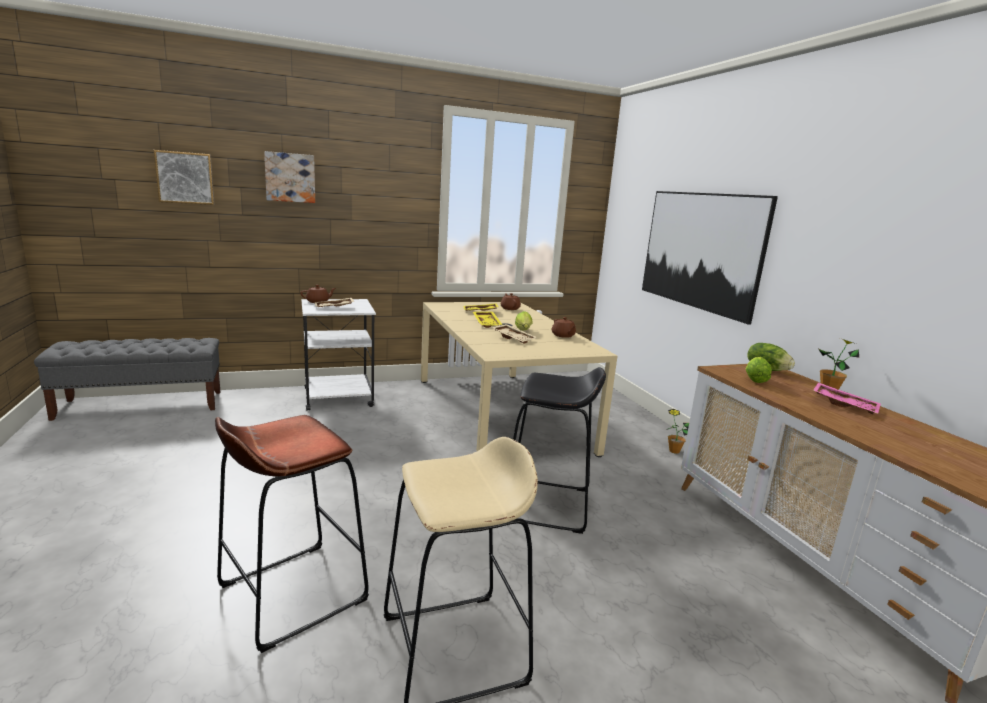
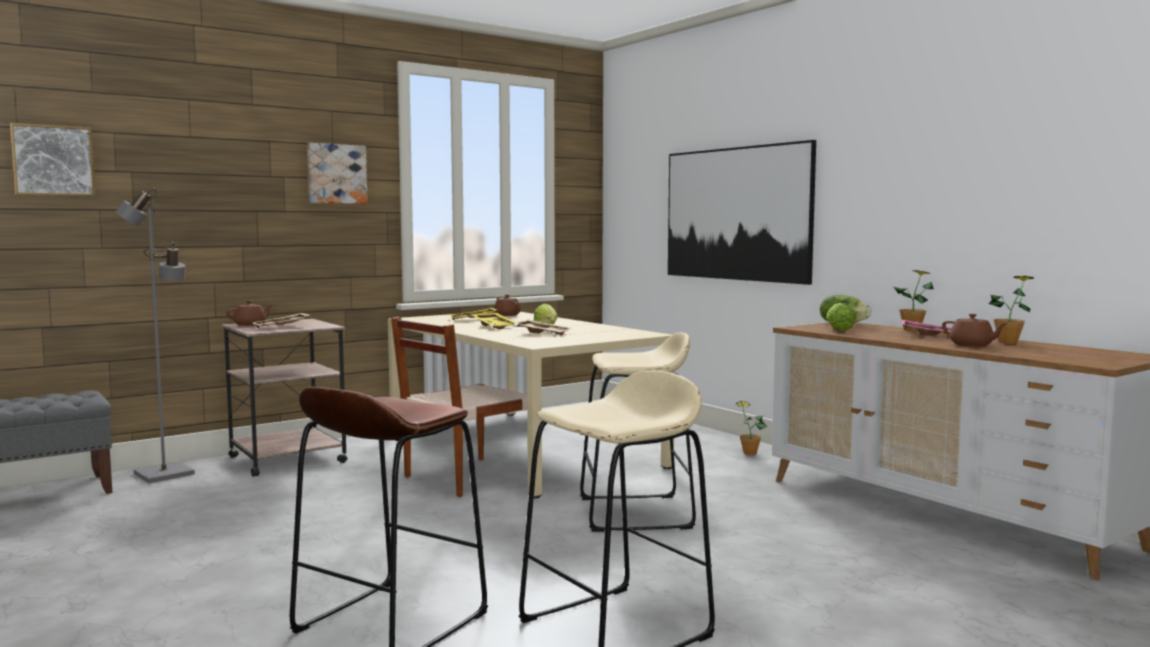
camera: 15 degrees left, 10 degrees down
(256, 398) = (164, 474): none -> grey floor lamp
(290, 177) = (202, 156): picture -> picture (336, 174)
(339, 397) = (289, 459): white cart -> brown cart
(443, 438) = (467, 478): none -> chair
(546, 504) = (635, 513): black stool -> beige stool
(563, 335) = (598, 327): brown teapot -> brown teapot (972, 345)
(921, 432) = (1008, 342): none -> potted plant

